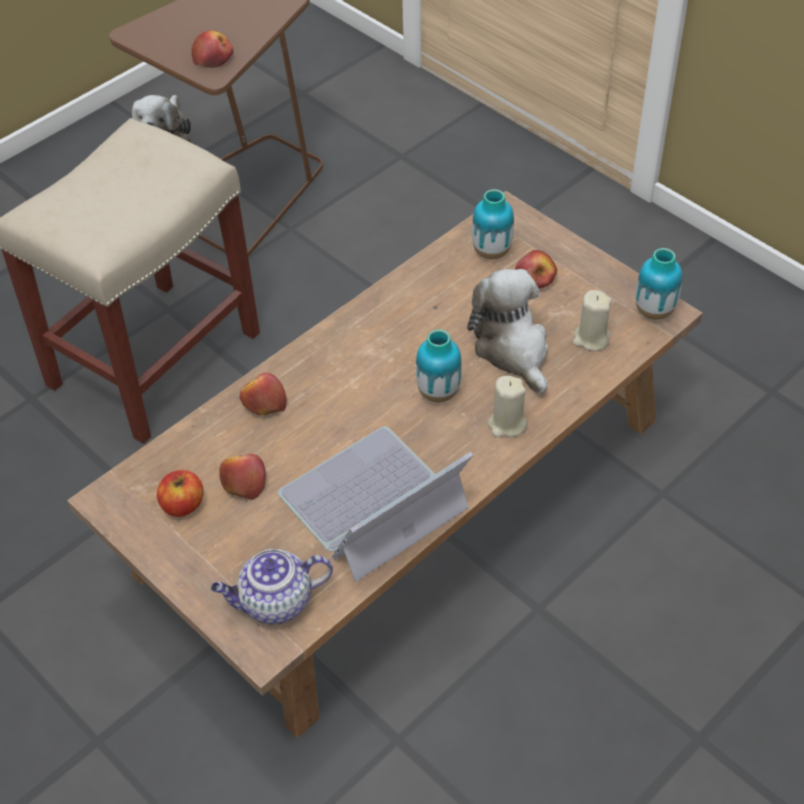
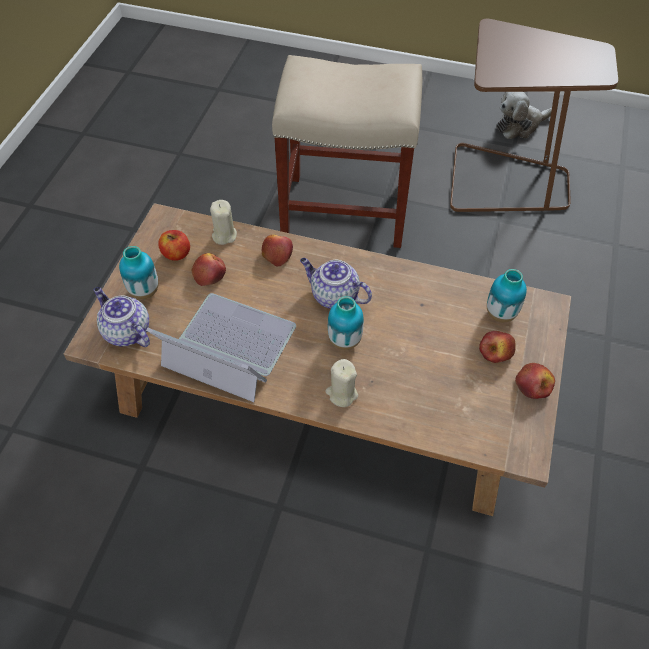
camera: 60 degrees right, 5 degrees up
(213, 58) = (505, 70): apple -> apple (533, 385)
(368, 376) = (333, 296): none -> teapot
(513, 349) = (414, 367): plush toy -> none
(591, 339) = (460, 413): beige candle -> beige candle (224, 235)
(654, 311) = (521, 446): vase -> vase (144, 291)

